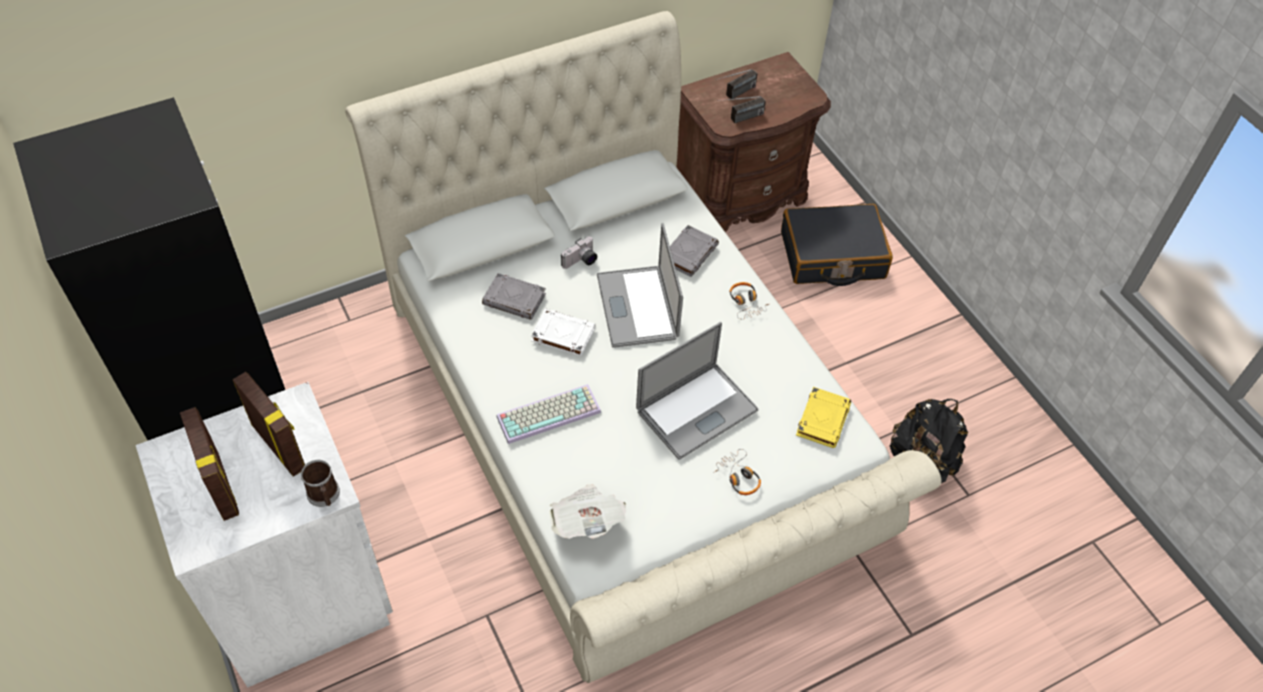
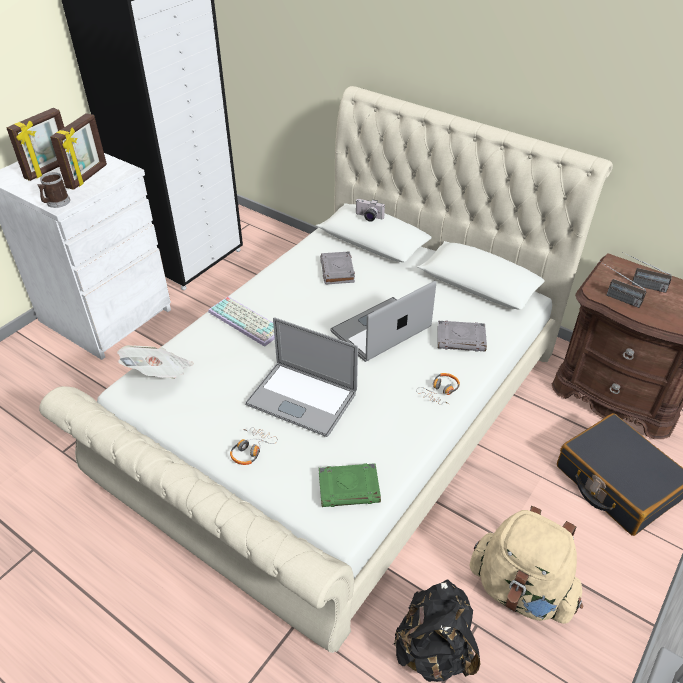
camera: 65 degrees right, 10 degrees down
(562, 335) = (323, 303): white book -> none
(581, 261) = (400, 288): camera -> camera (368, 217)
(822, 419) = (349, 488): yellow book -> green book
(897, 377) = (521, 590): none -> beige backpack

